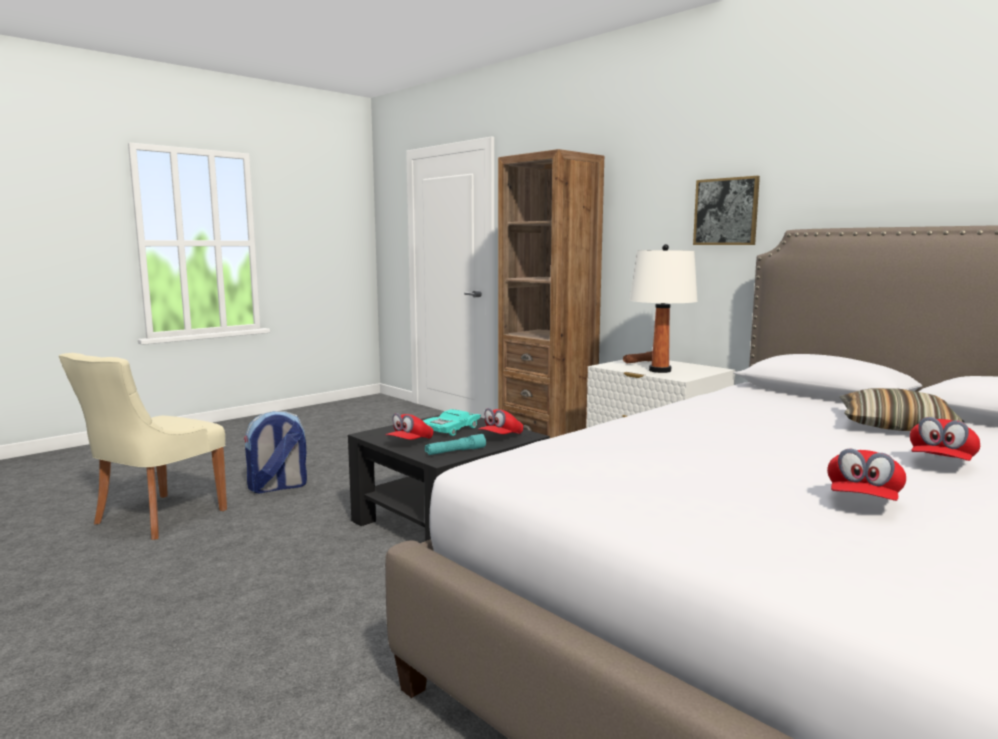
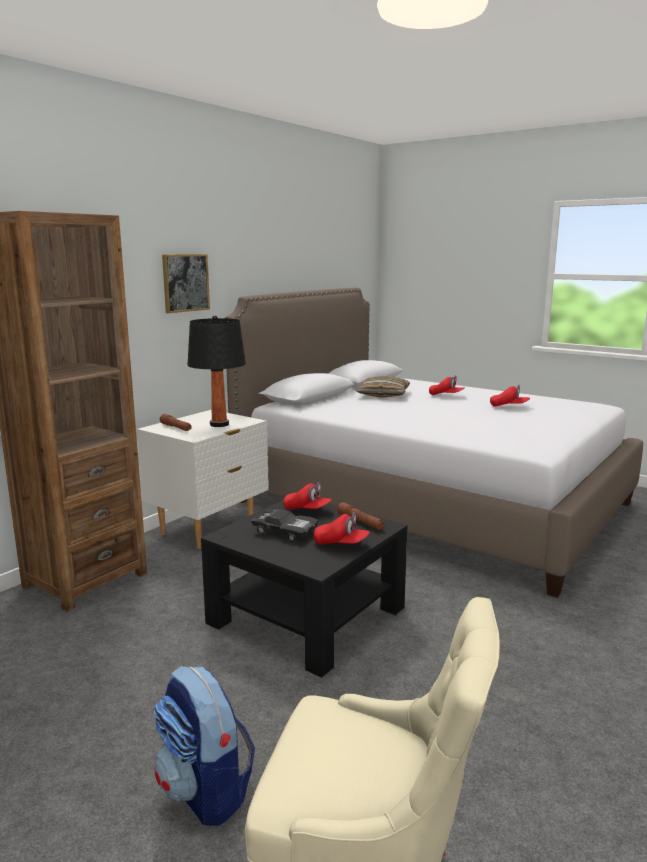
camera: 100 degrees left, 5 degrees up
(451, 429) = (285, 531): turquoise toy car -> black toy car
(455, 451) = (360, 522): turquoise flashlight -> brown flashlight
(659, 370) = (219, 424): white table lamp -> black table lamp

